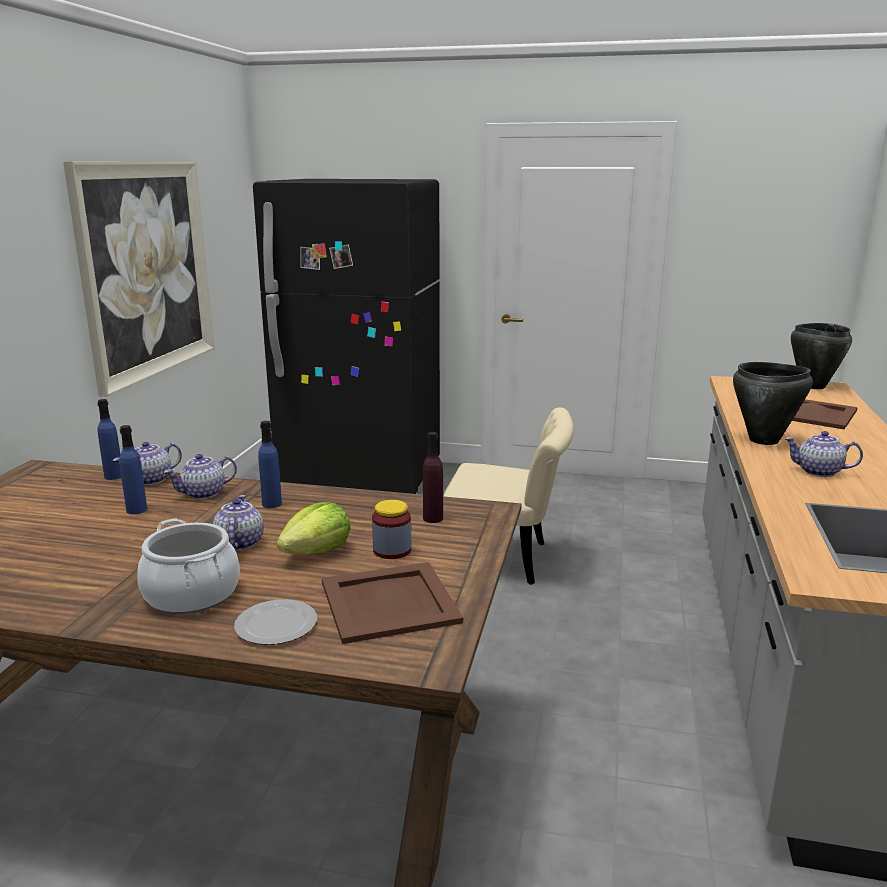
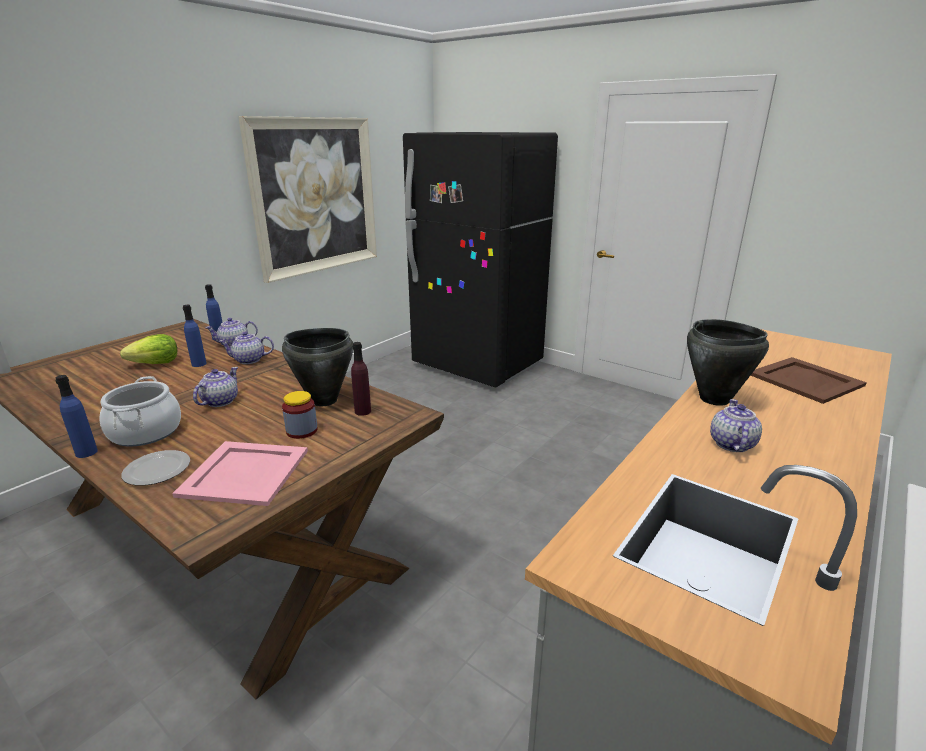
camera: 25 degrees right, 5 degrees up
(272, 504) = (277, 376): blue bottle -> blue bottle (86, 452)
(317, 551) = (255, 419): lettuce -> lettuce (156, 363)
(390, 602) = (245, 473): brown tray -> pink tray
(507, 560) = (531, 452): beige chair -> none
(812, 386) = (845, 352): black cooking pot -> black cooking pot (323, 400)
(818, 472) = (731, 444): teapot -> teapot turned 60 degrees clockwise

